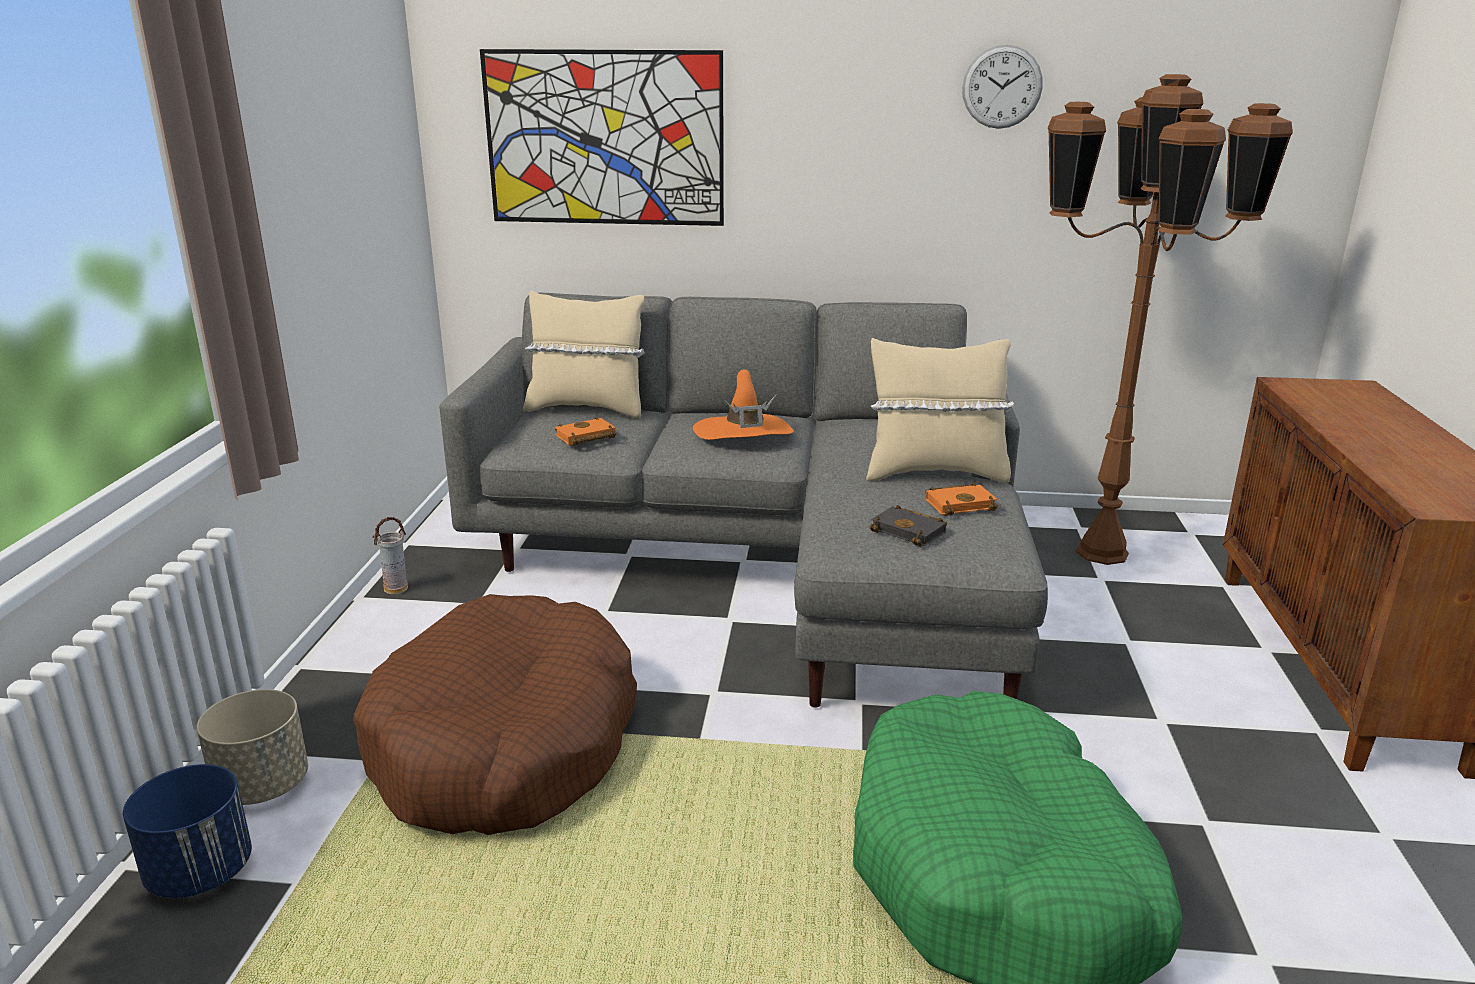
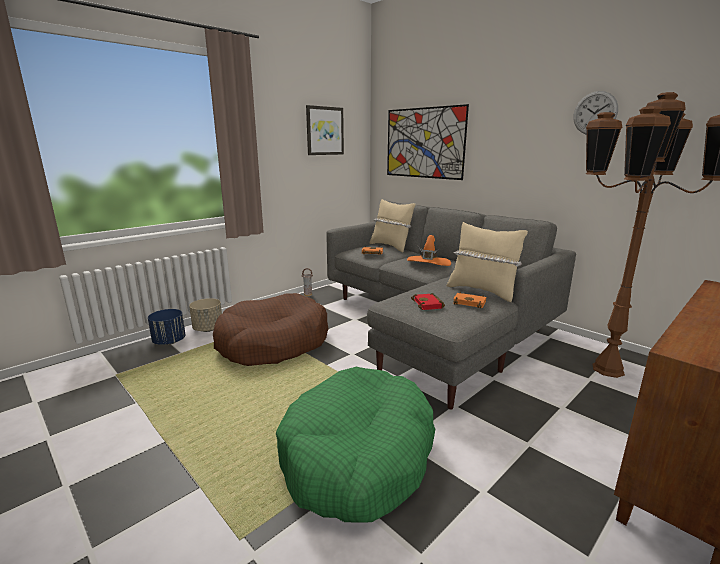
camera: 40 degrees right, 5 degrees down
(347, 119) = (324, 131): none -> picture
(911, 531) = (428, 304): black book -> red book

